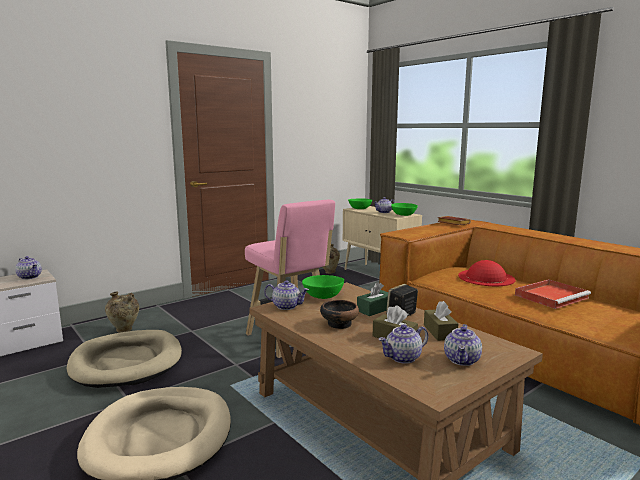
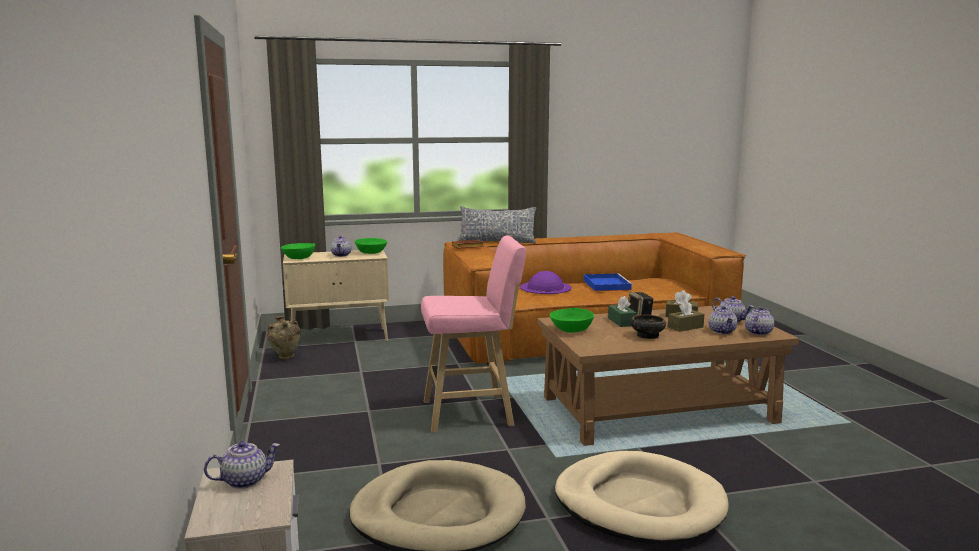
camera: 65 degrees left, 0 degrees up
(124, 331) = (317, 513): beige vase -> none
(287, 306) = (589, 344): teapot -> teapot (758, 332)
(486, 277) = (545, 287): red hat -> purple hat
(501, 226) = (496, 241): none -> pillow
(551, 296) = (606, 284): red tray -> blue tray

